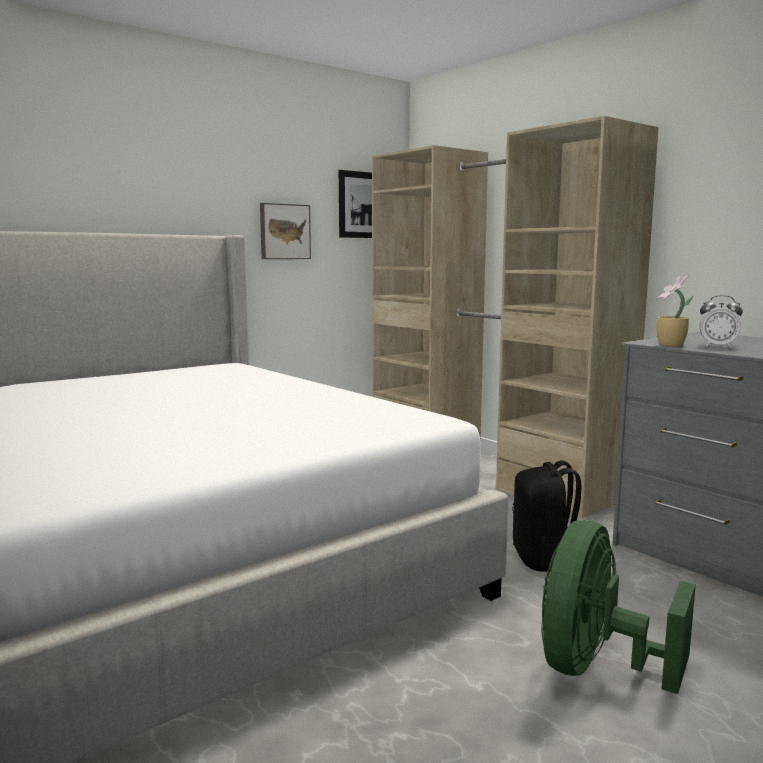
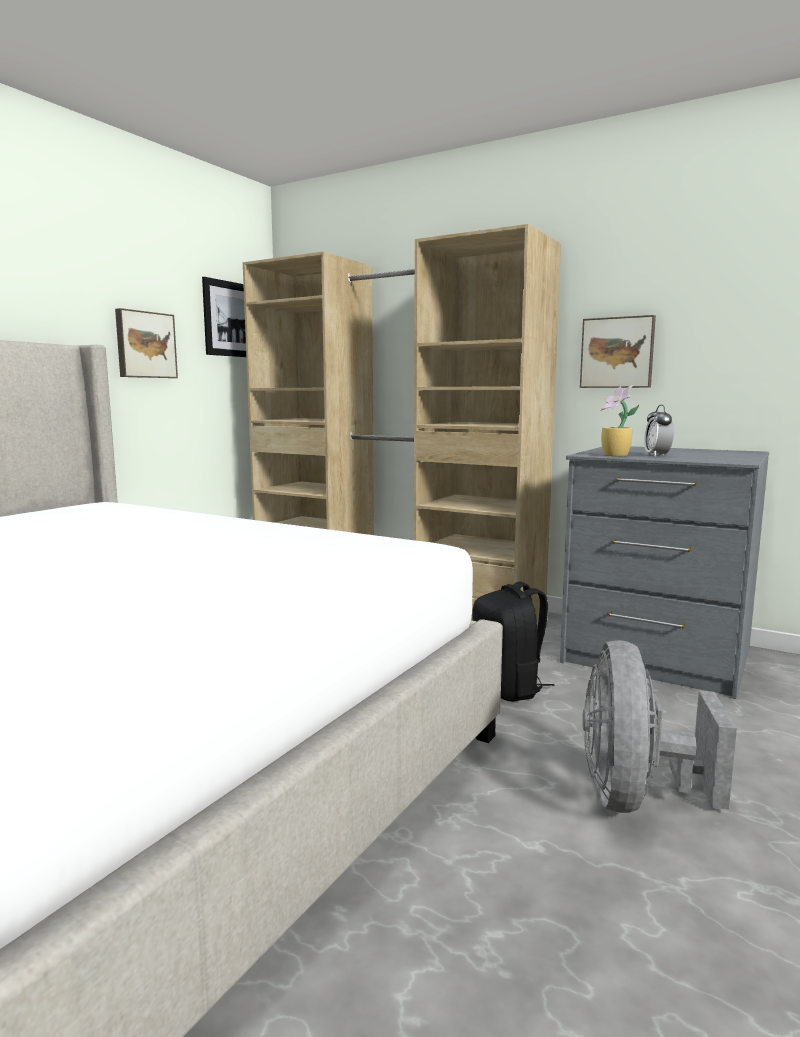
camera: 20 degrees left, 0 degrees up
(596, 667) = (635, 797): green fan -> grey fan
(712, 237) = (617, 353): none -> picture
(717, 346) = (657, 455): alarm clock -> alarm clock turned 90 degrees clockwise

